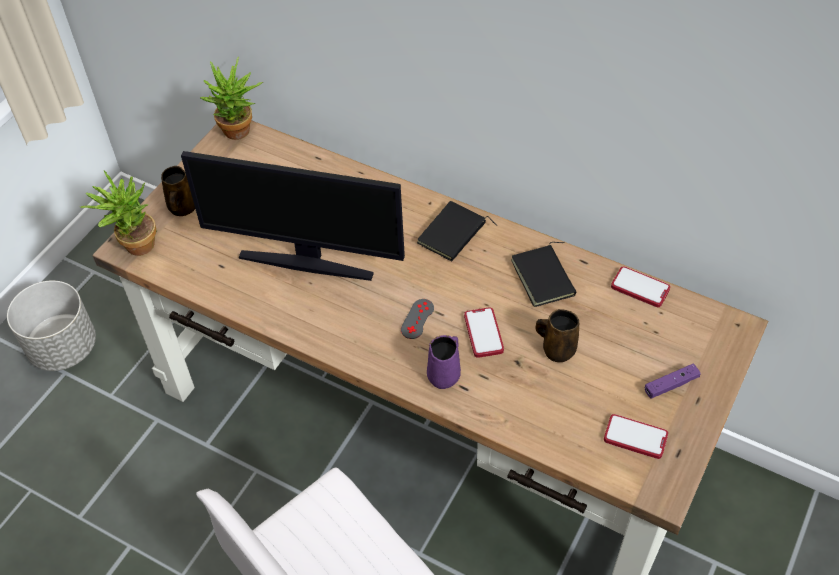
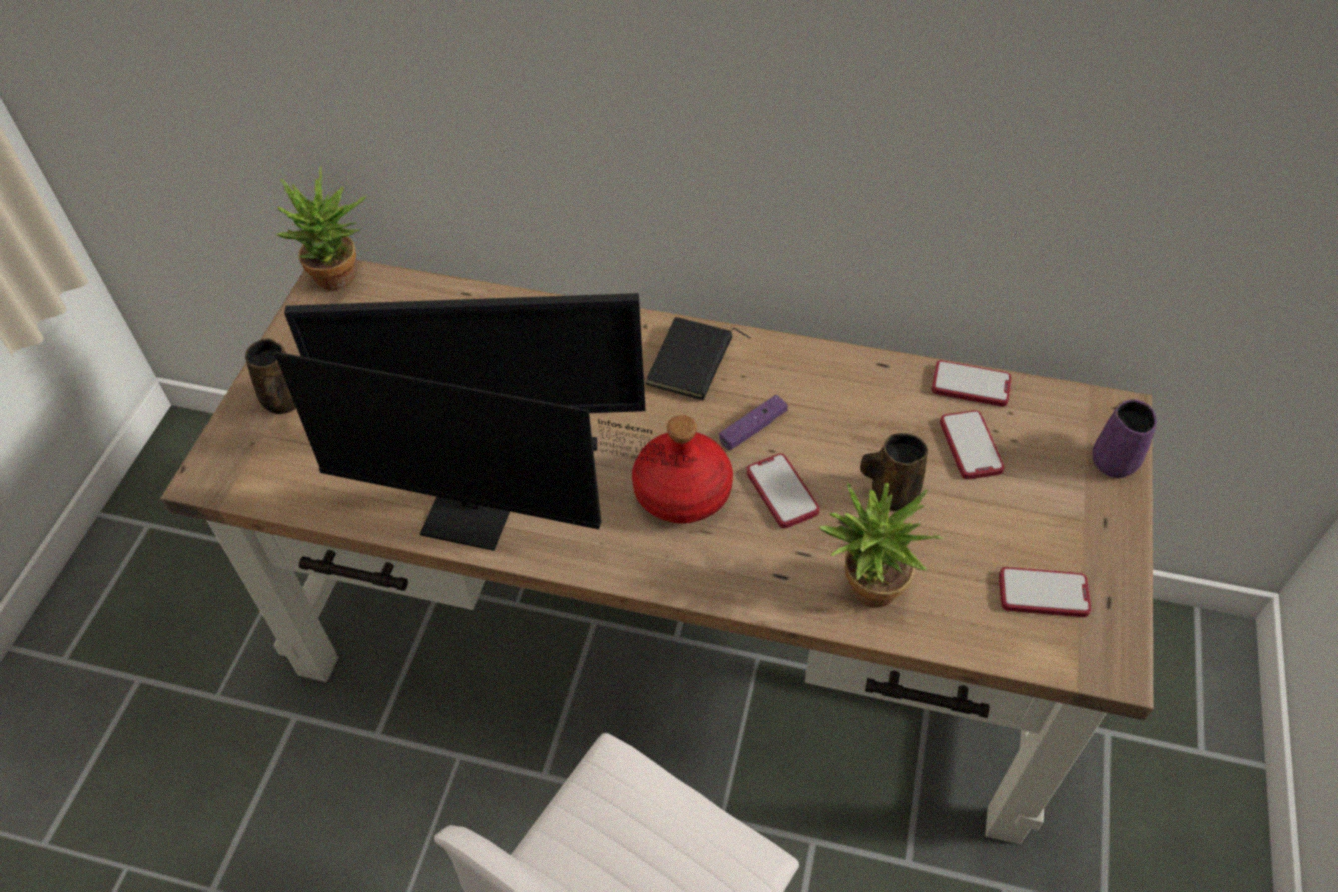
camera: 15 degrees left, 0 degrees up
(63, 348) = (128, 644): grey planter -> none
(134, 246) = (223, 471): potted plant -> potted plant (865, 592)
(285, 309) = (483, 517): none -> monitor
(417, 319) = (681, 491): grey game controller -> red bottle
(444, 375) = (747, 564): purple mug -> purple mug (1114, 459)
(545, 278) = (839, 397): black book -> none
(623, 329) = (970, 446): none -> phone
(671, 385) = (1062, 509): purple game controller -> purple game controller (753, 428)

